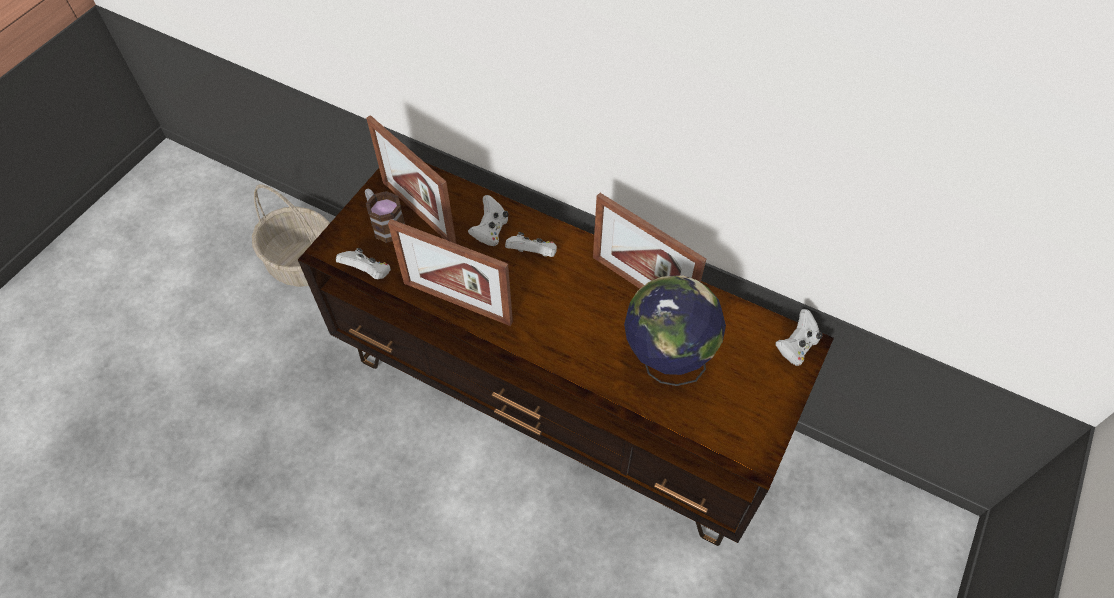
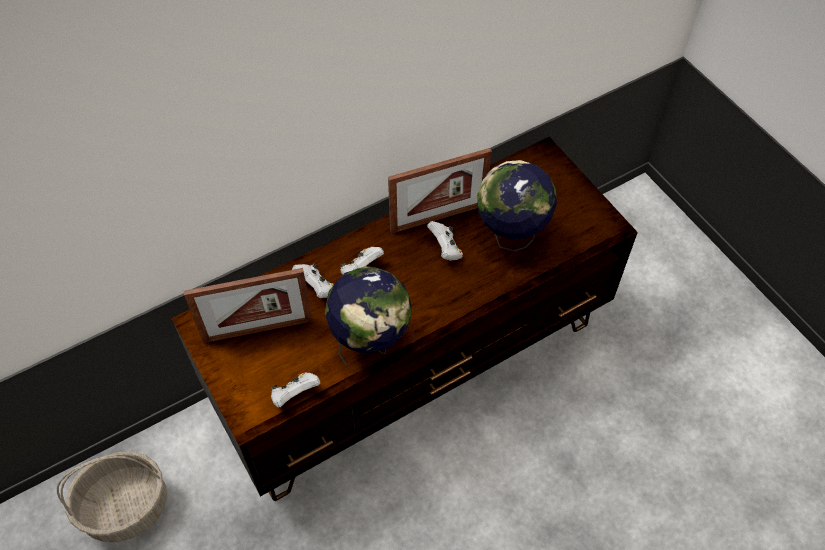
camera: 60 degrees left, 0 degrees up
(385, 224) = (251, 360): mug -> none
(457, 302) = (371, 342): picture frame -> globe
(796, 347) = (544, 159): white game controller -> white game controller (445, 249)

